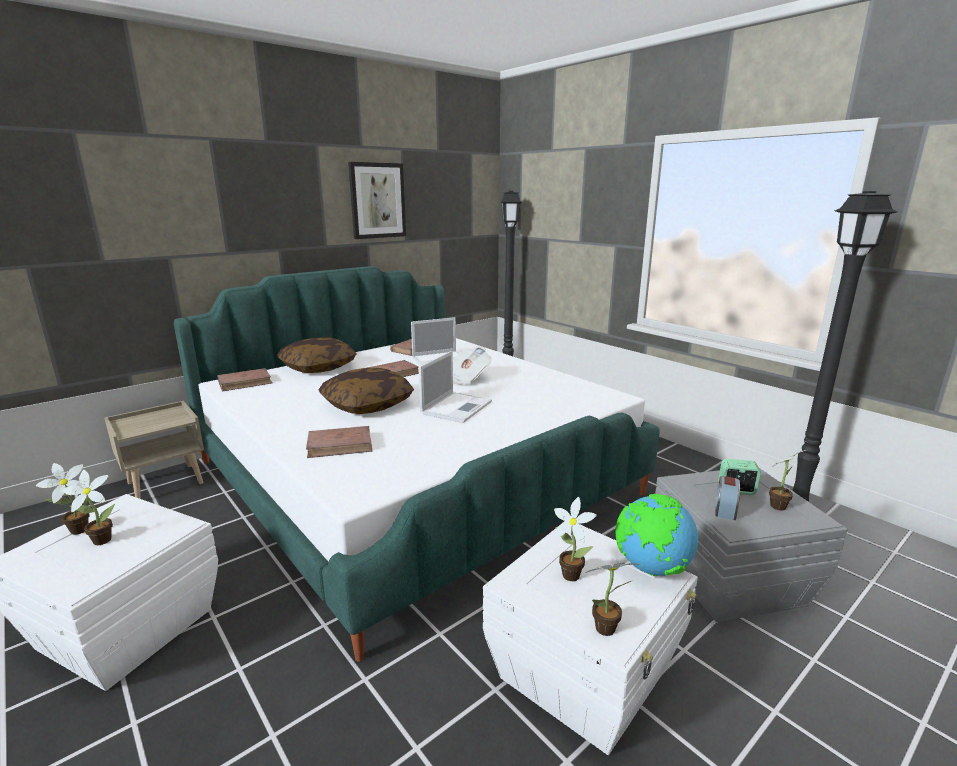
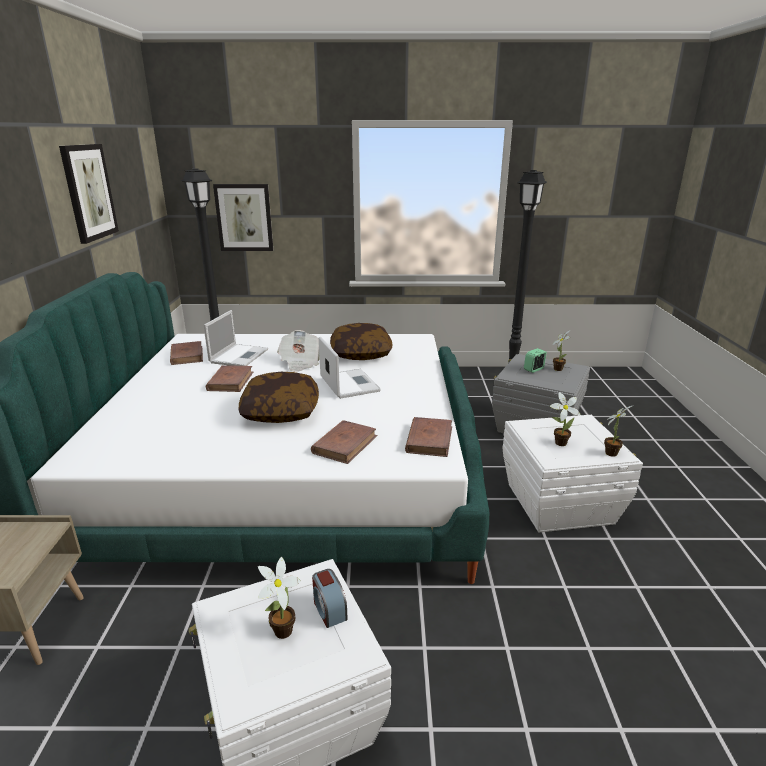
camera: 50 degrees left, 5 degrees up
(76, 530) = (238, 648): potted plant -> none
(245, 382) = (97, 450): brown book -> brown book (429, 439)
(318, 367) = (137, 404): pillow -> pillow (361, 353)
(549, 241) = (244, 217): none -> picture
(651, 568) = (576, 421): globe -> none
(725, 509) = (547, 380): alarm clock -> alarm clock (329, 609)

